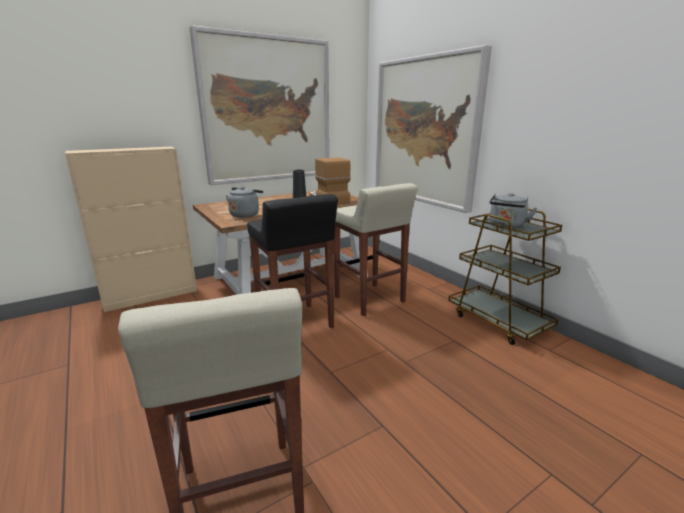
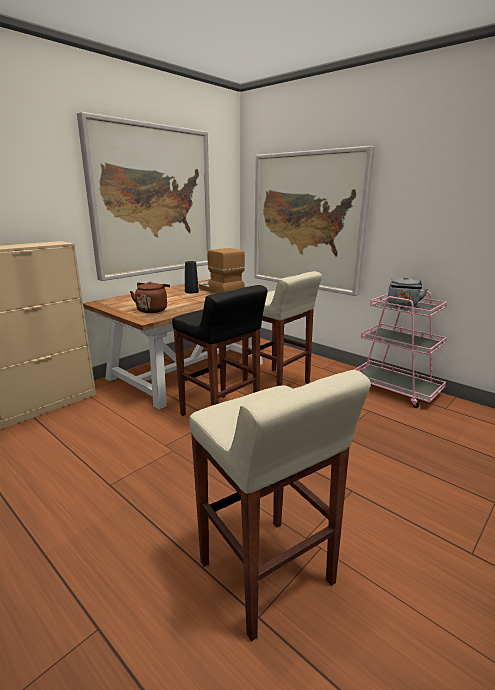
camera: 15 degrees left, 0 degrees up
(245, 214) = (152, 310): grey kettle -> brown kettle
(498, 321) = (395, 390): brown cart -> pink cart

